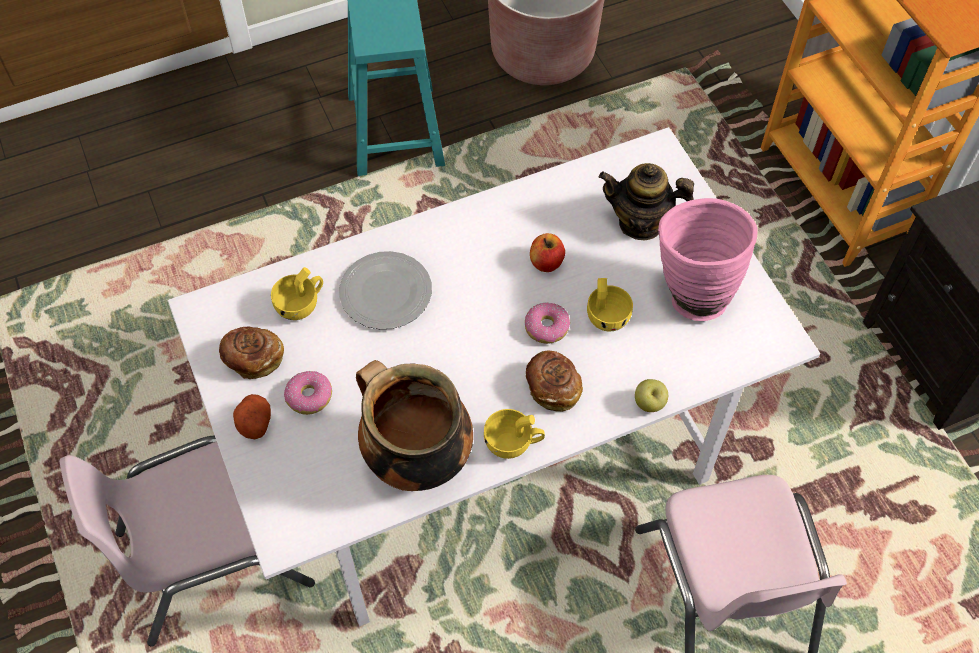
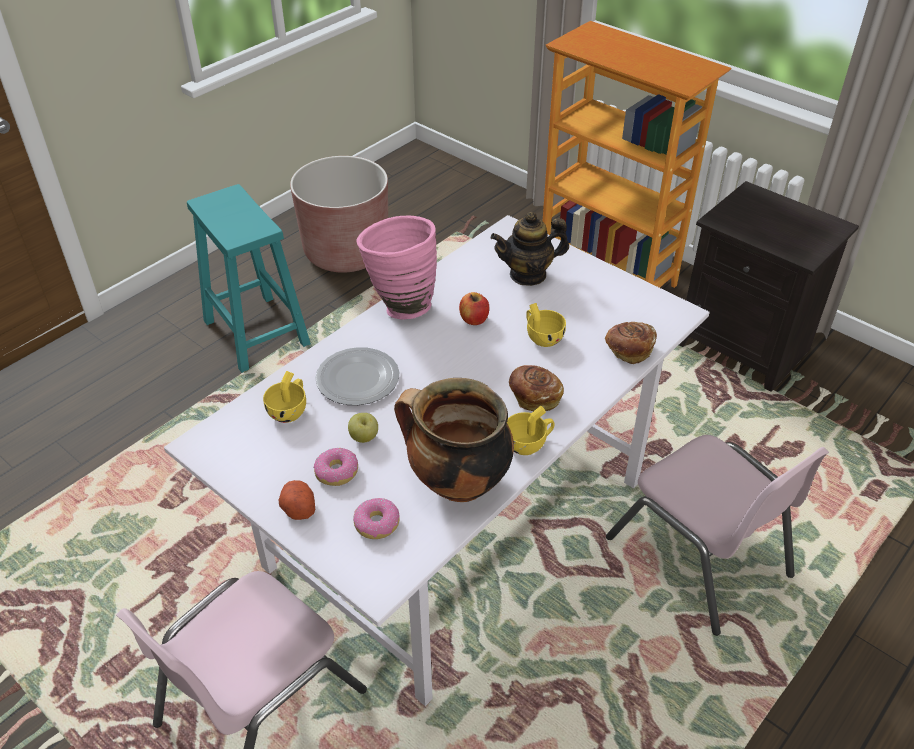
camera: 25 degrees left, 15 degrees down
(253, 359) = (270, 462): bread -> bread (628, 351)
(546, 327) = (502, 360): donut -> donut (377, 524)
(649, 403) = (613, 382): apple -> apple (364, 438)
(691, 292) = (594, 304): pink vase -> pink vase (400, 305)

